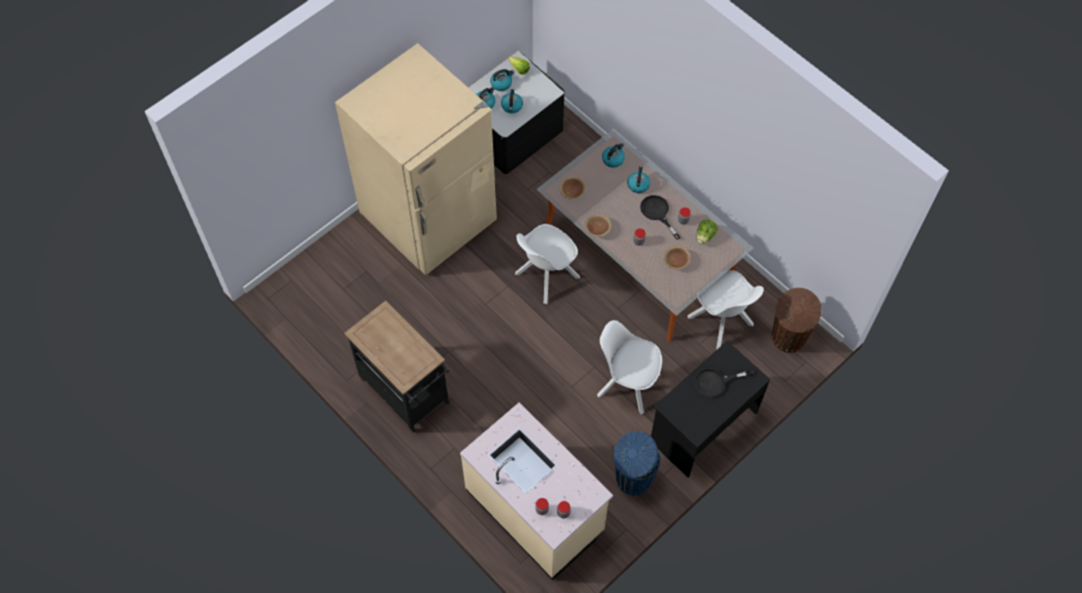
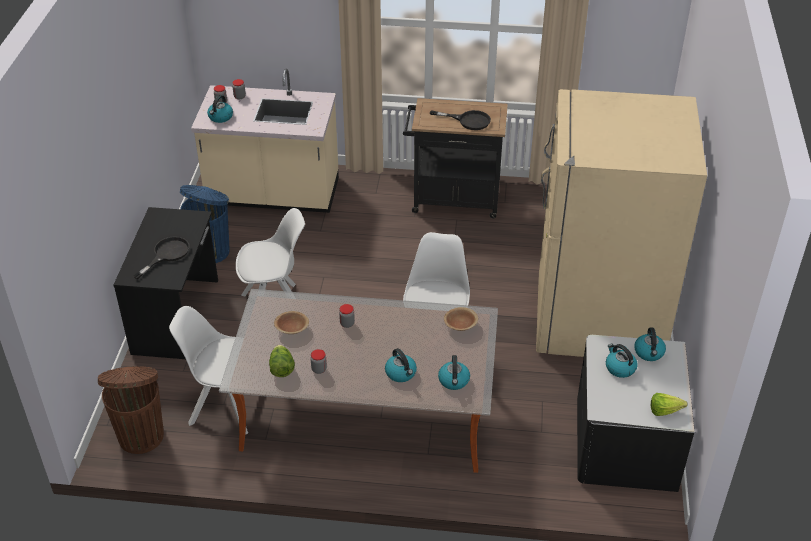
camera: 140 degrees right, 20 degrees down
(501, 83) = (661, 383): kettle -> kettle (220, 117)
(597, 229) = (399, 309): brown bowl -> none
(657, 213) = (353, 359): black frying pan -> black frying pan (468, 120)

